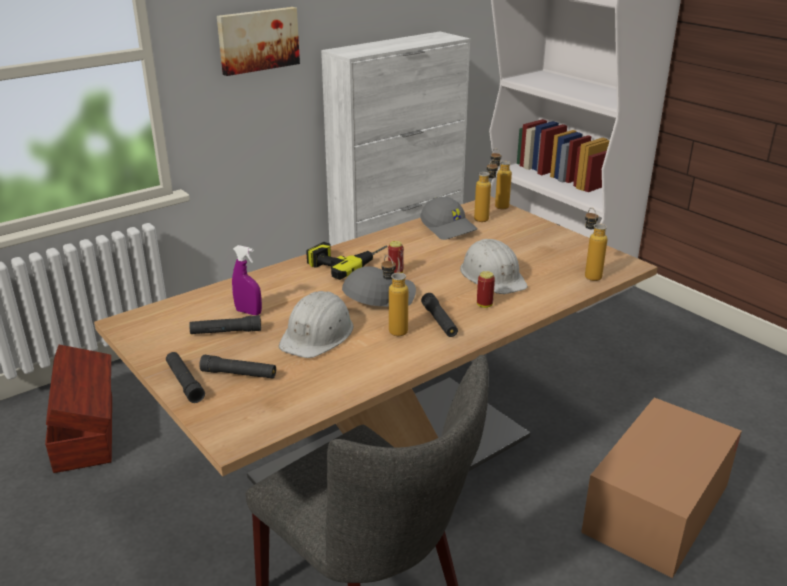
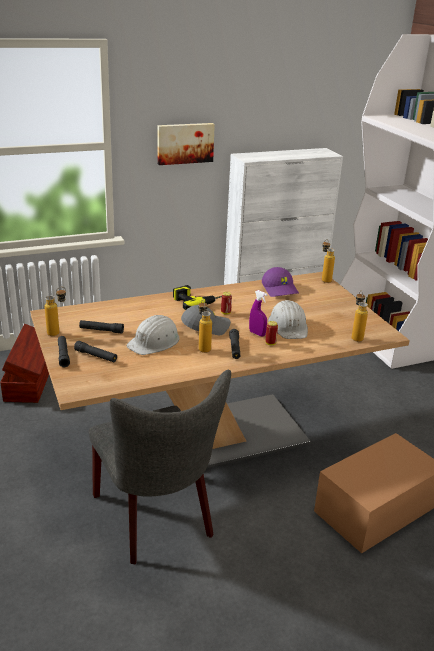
camera: 15 degrees right, 0 degrees up
(248, 312) = (121, 321): purple spray bottle -> purple spray bottle (257, 333)
(449, 228) = (280, 289): grey cap -> purple cap
(485, 217) = (309, 286): bottle -> bottle (58, 332)

